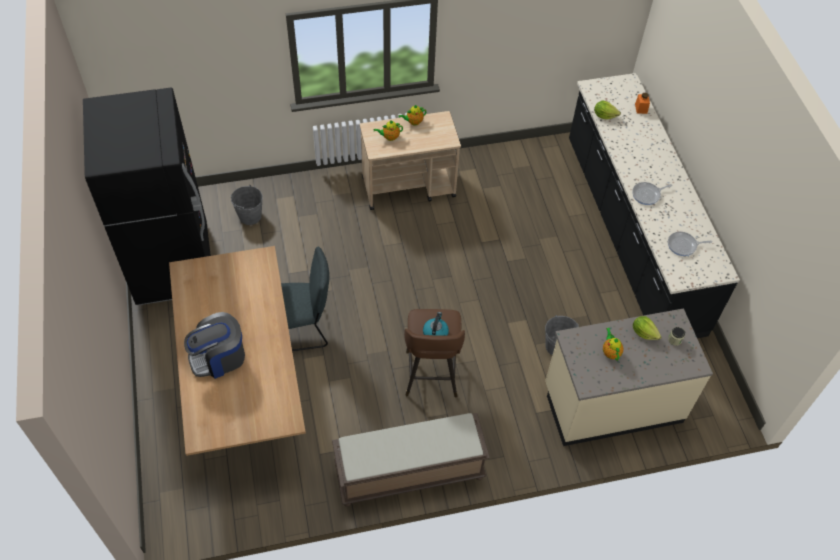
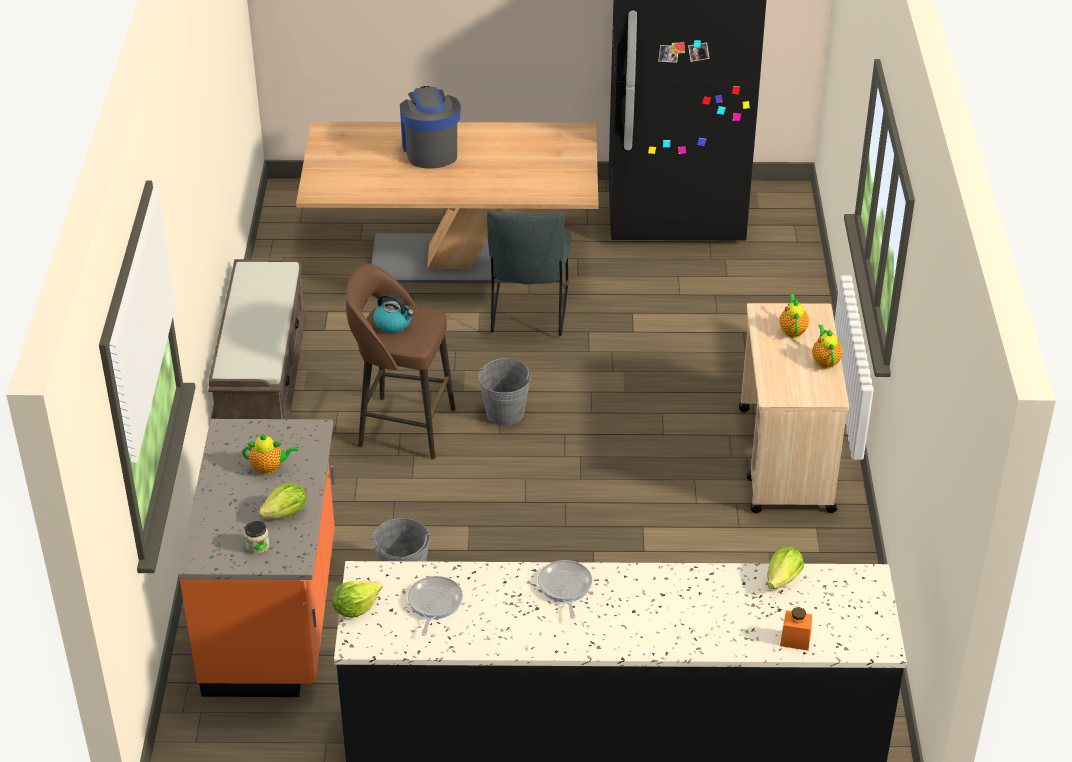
camera: 105 degrees right, 15 degrees down
(250, 216) = (752, 286): grey bucket -> grey bucket (505, 413)
(612, 403) = (274, 616): beige counter -> orange counter
(702, 278) = (355, 608): none -> lettuce

